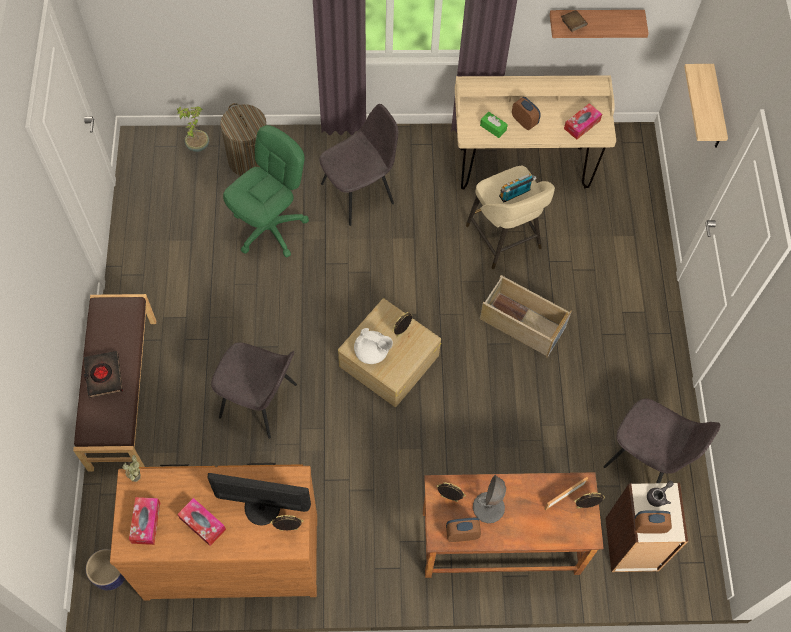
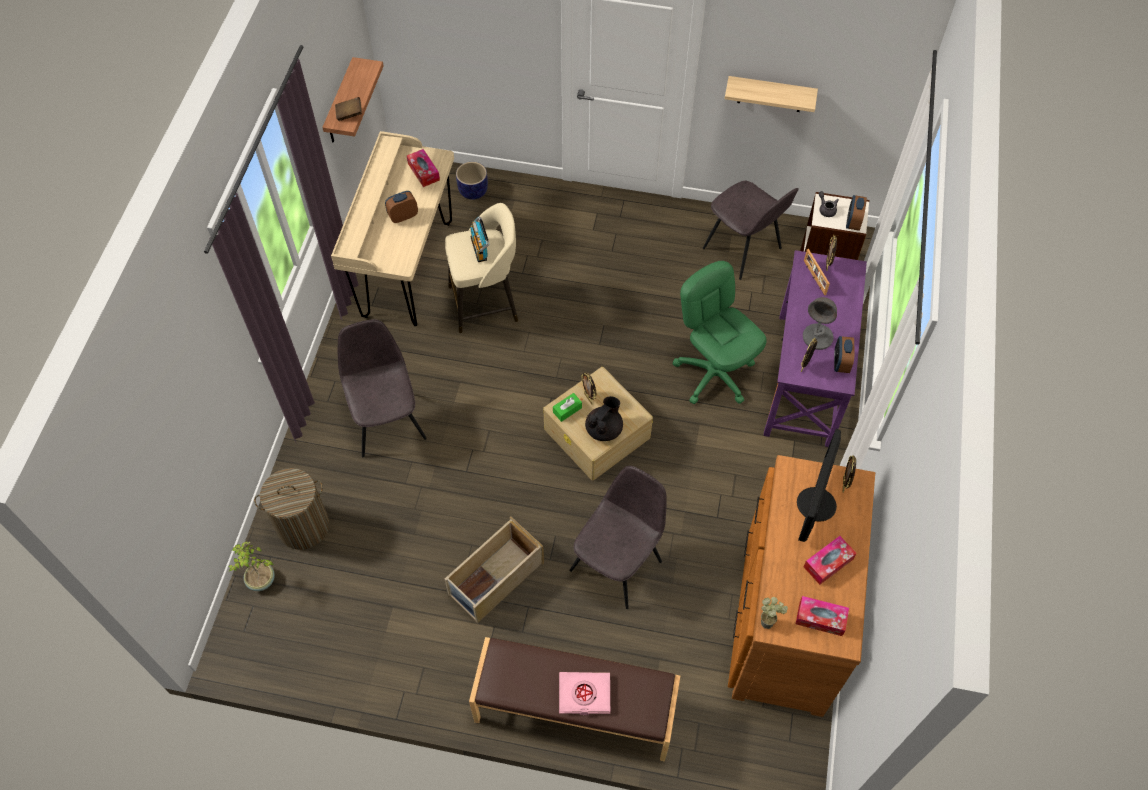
camera: 75 degrees left, 5 degrees down
(103, 375) = (584, 694): black book -> pink book
(110, 574) = (790, 749): planter -> planter (473, 192)
(270, 228) = (403, 519): green office chair -> green office chair (714, 373)
(372, 352) = (604, 429): white teapot -> black teapot
(493, 128) = (401, 243): green tissue box -> green tissue box (567, 410)
(500, 542) = (805, 379): brown desk -> purple desk
(521, 323) = (584, 311): beige storage box -> beige storage box (495, 579)
(646, 459) = (743, 250): grey chair -> grey chair turned 90 degrees clockwise
(716, 110) = (490, 36): shelf -> shelf (770, 94)

